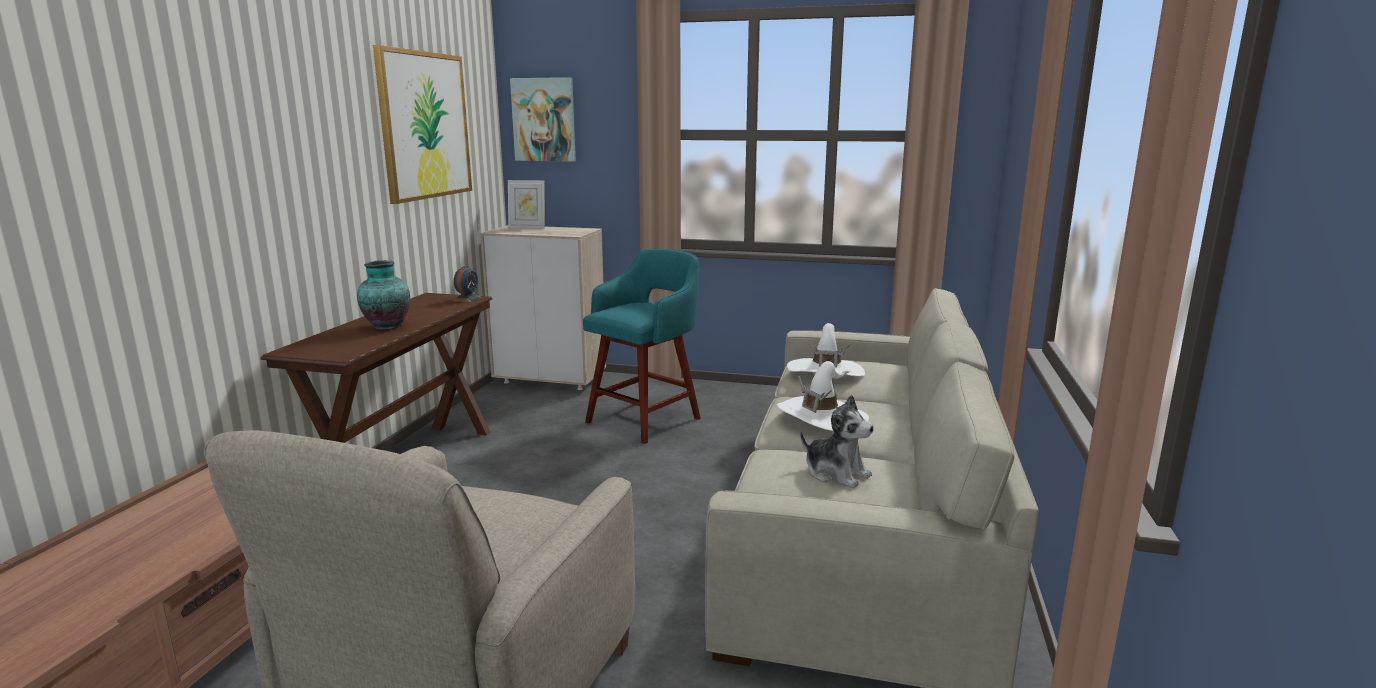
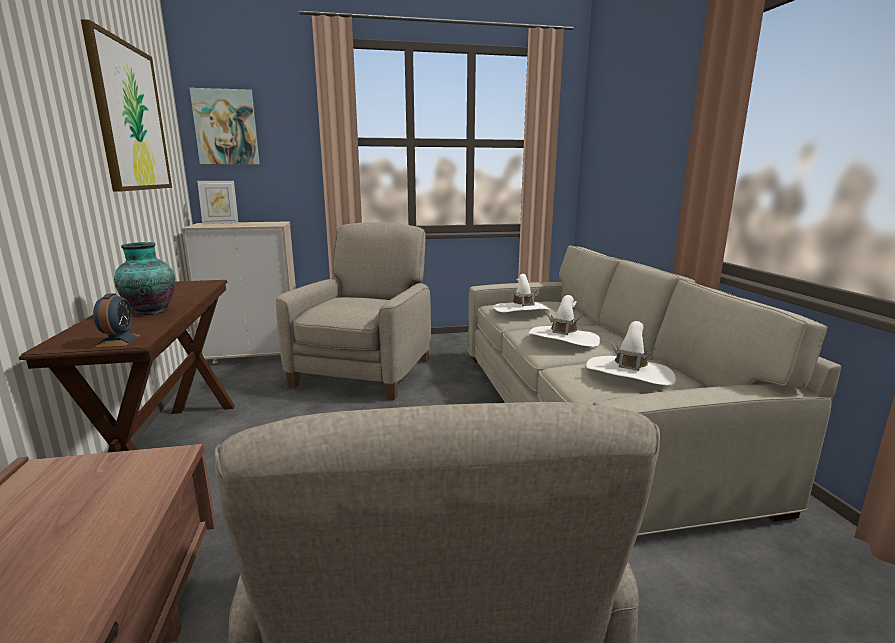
camera: 25 degrees left, 0 degrees up
(467, 299) = (205, 283): alarm clock -> alarm clock (118, 341)
(646, 419) = (364, 371): turquoise stool -> beige armchair
(836, 473) = (629, 374): plush toy -> white hat

